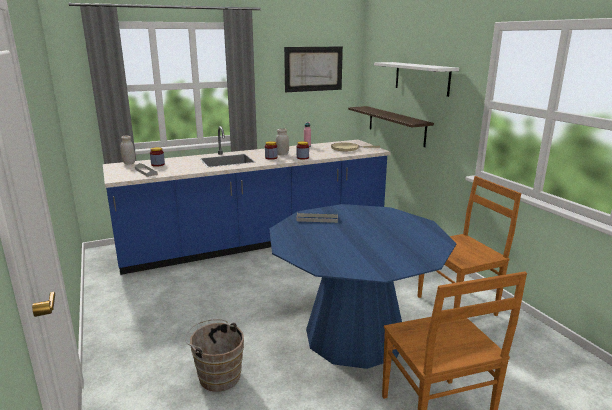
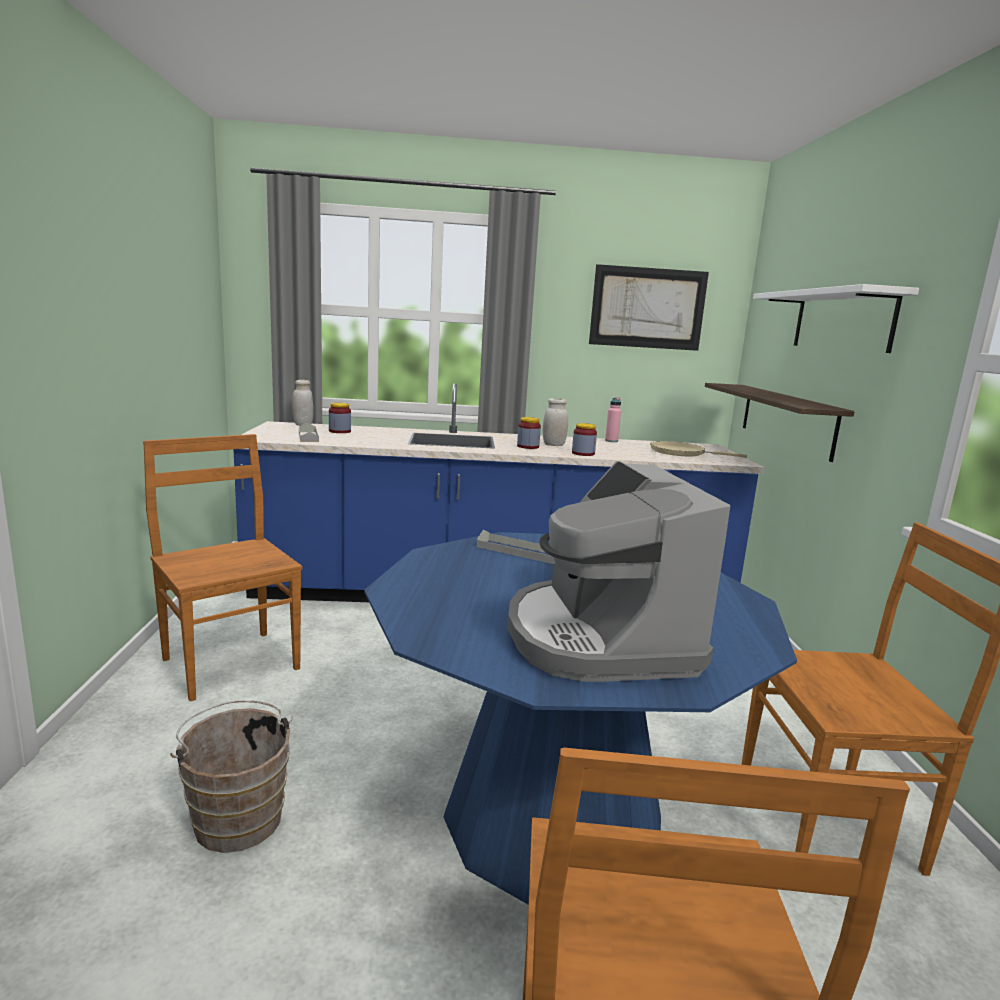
camera: 20 degrees right, 5 degrees down
(145, 310) = (230, 662): none -> brown chair
(384, 251) = (599, 638): none -> coffee machine

